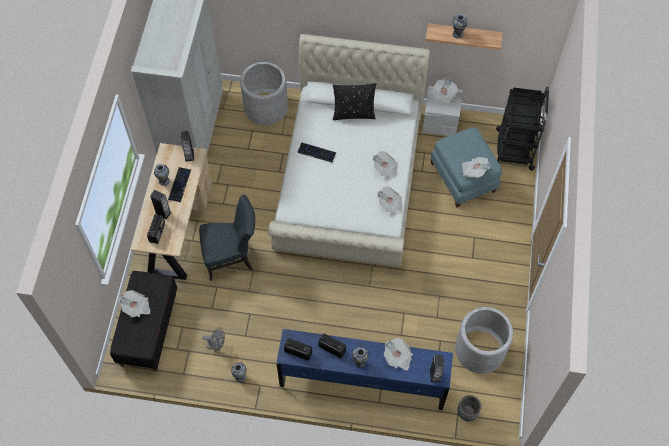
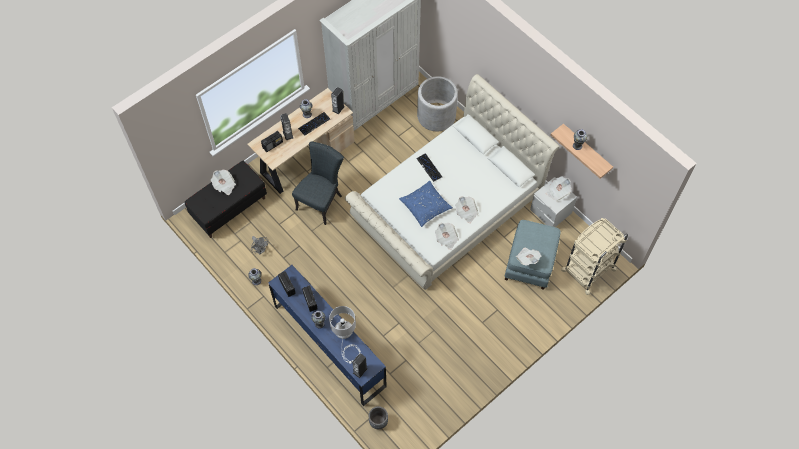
camera: 40 degrees right, 0 degrees up
(232, 257) = (321, 201): grey chair -> grey chair turned 90 degrees counterclockwise
(345, 189) = (425, 206): none -> blue pillow
(353, 113) = (481, 158): black pillow -> none
(398, 357) = (346, 340): newspaper -> grey table lamp
(480, 350) = (426, 388): grey planter -> none
(514, 149) = (588, 270): black cart -> beige cart

